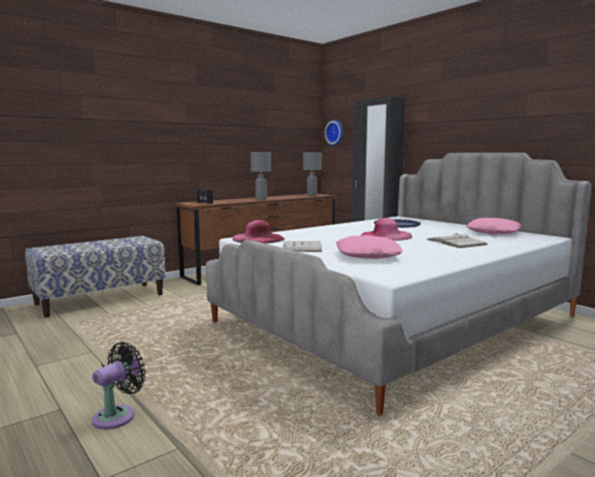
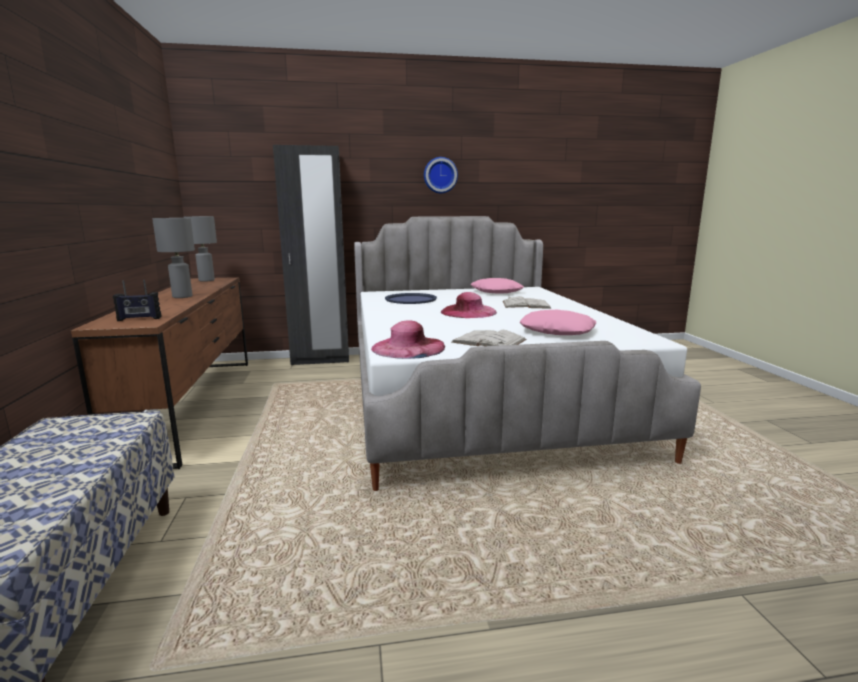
camera: 60 degrees left, 5 degrees up
(118, 415) = (653, 638): black fan -> none
(335, 132) = (214, 187): wall clock -> wall clock (440, 175)

